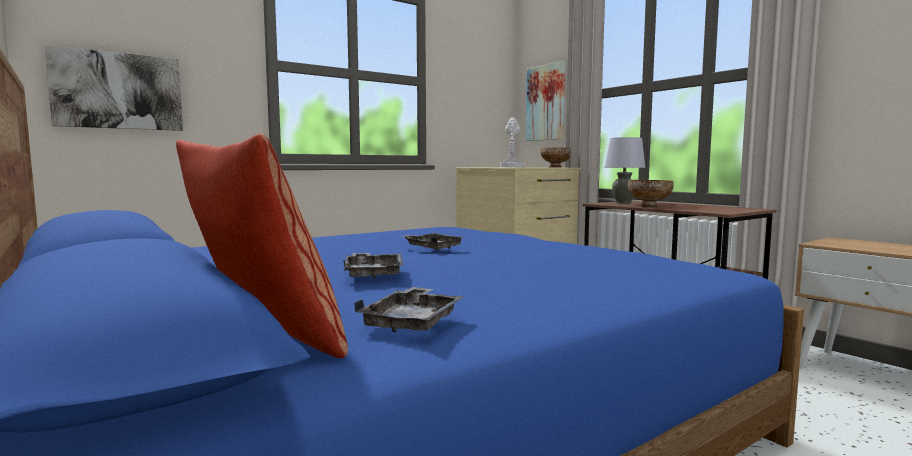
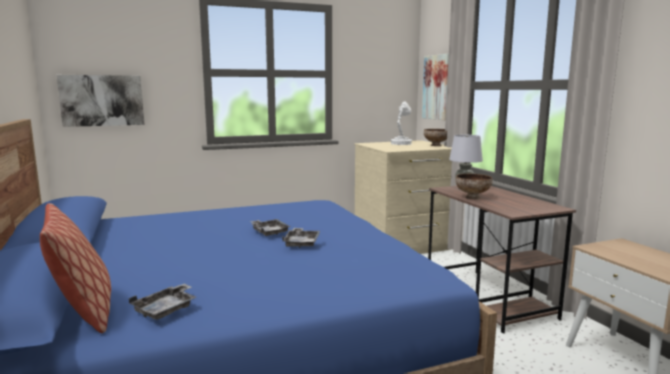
camera: 15 degrees right, 5 degrees up
(373, 274) = (195, 261): grey tray -> grey tray (301, 243)

